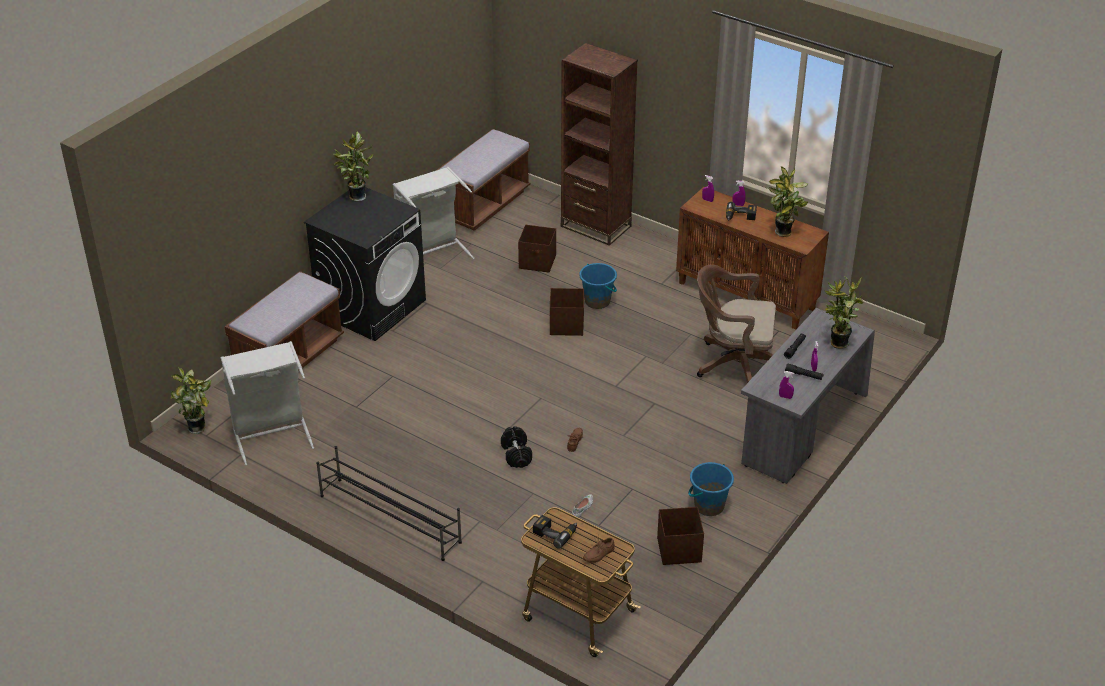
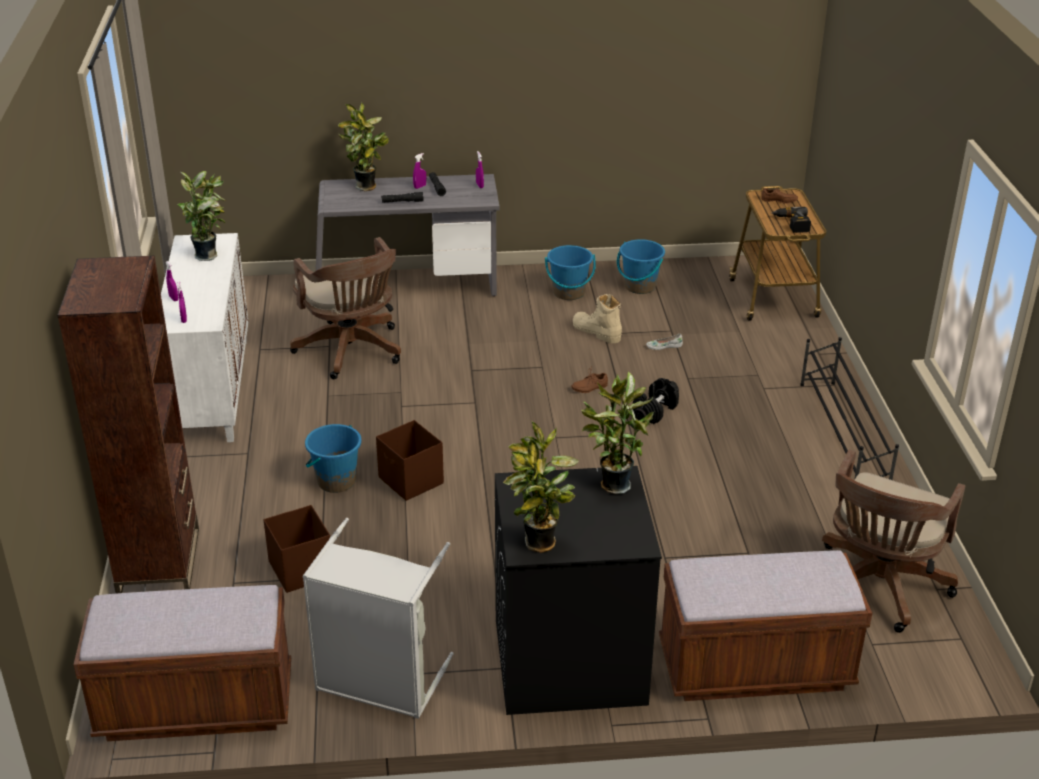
camera: 130 degrees left, 5 degrees down
(199, 428) = (962, 653): potted plant -> potted plant (612, 484)
(271, 433) = (877, 588): grey laundry basket -> brown office chair
(638, 486) = (596, 332): none -> beige boot
(678, 550) = (639, 286): brown storage box -> blue bucket
(740, 217) = (202, 288): power drill -> none
(747, 295) = (211, 389): brown cabinet -> white cabinet

